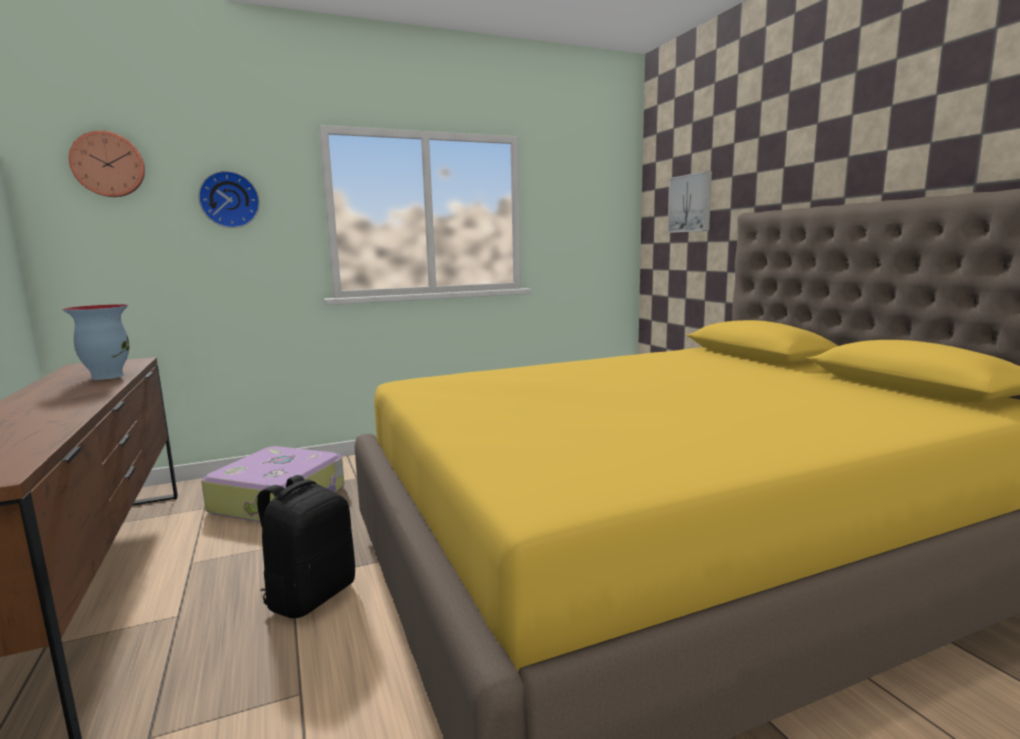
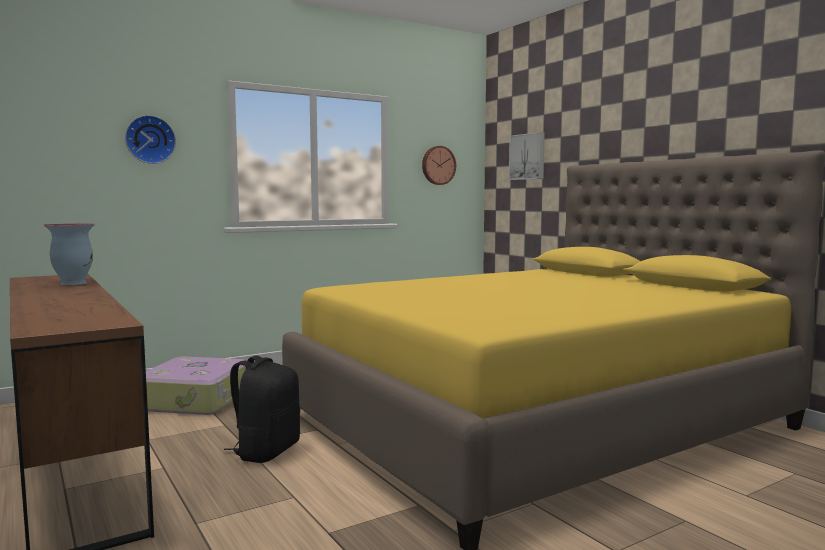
camera: 10 degrees left, 5 degrees down
(109, 165) = (50, 106): wall clock -> wall clock (438, 165)

